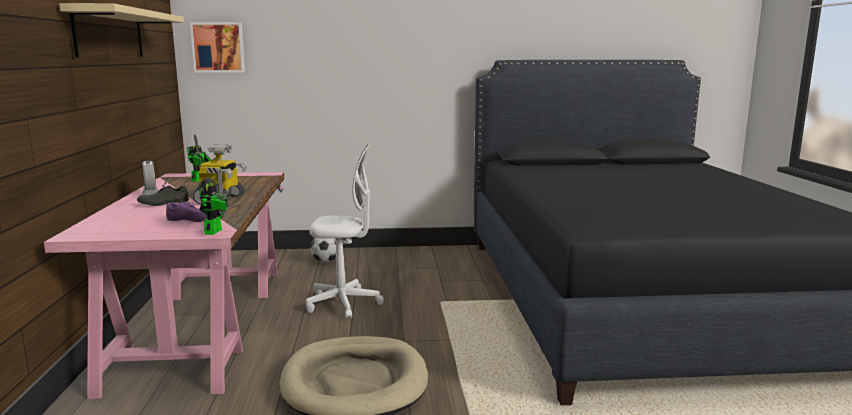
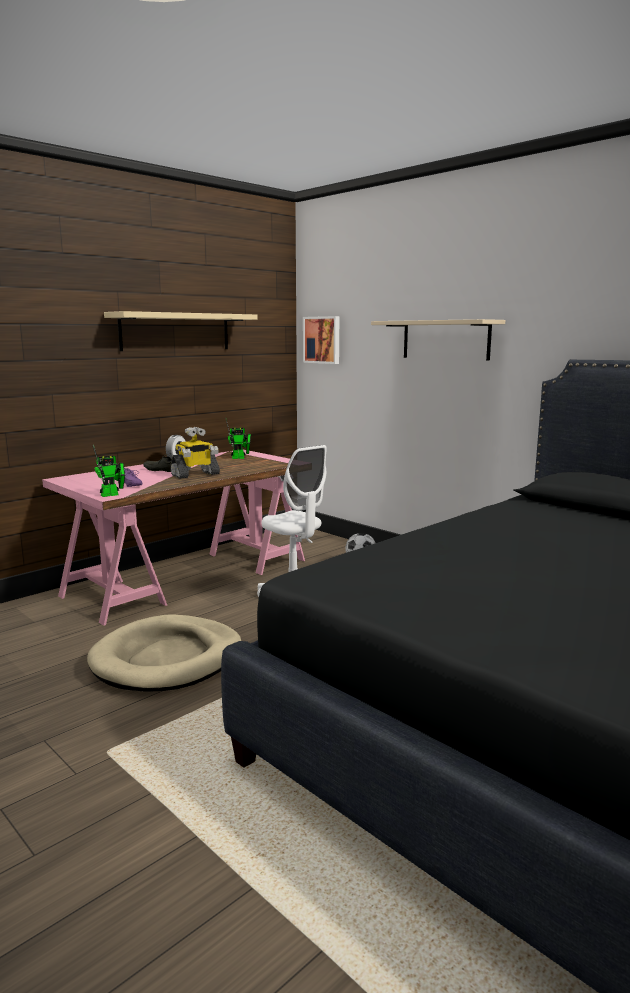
camera: 50 degrees right, 0 degrees up
(375, 46) = (445, 340): none -> beige shelf

